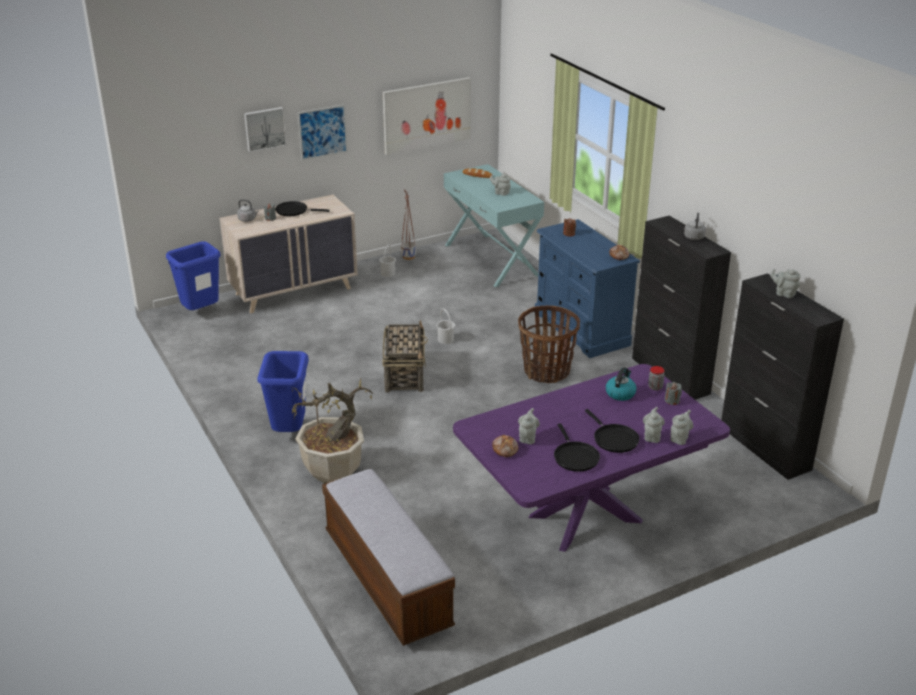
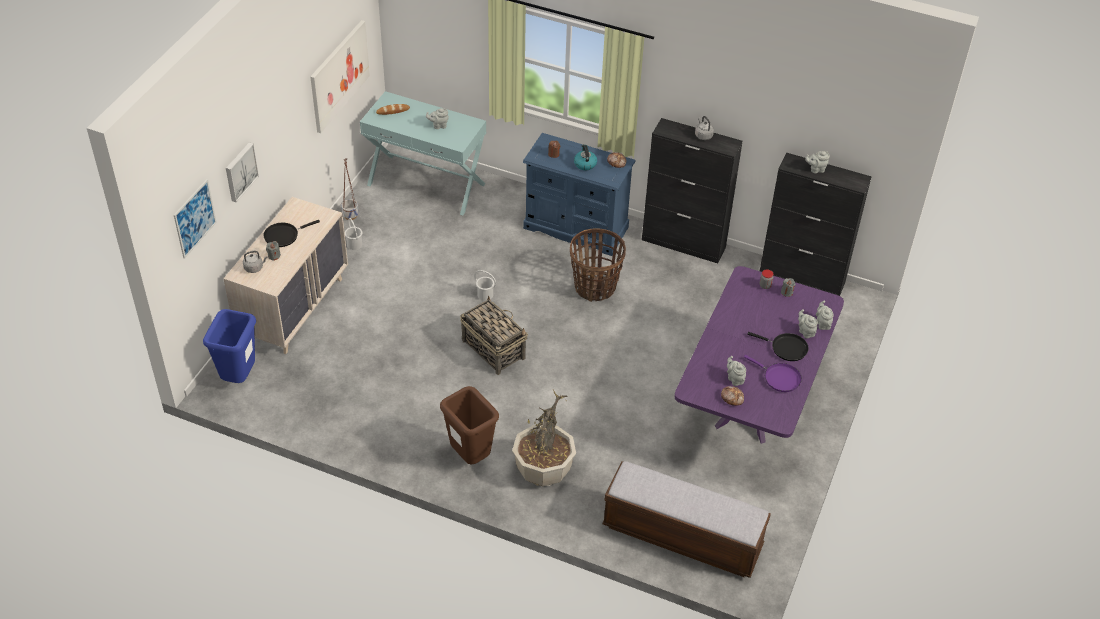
camera: 40 degrees left, 15 degrees up
(289, 433) = (471, 457): blue trash can -> brown trash can
(322, 132) = (277, 144): picture -> picture (195, 218)
(575, 457) = (779, 378): black frying pan -> purple frying pan
(620, 393) = (750, 304): kettle -> kettle (585, 164)

